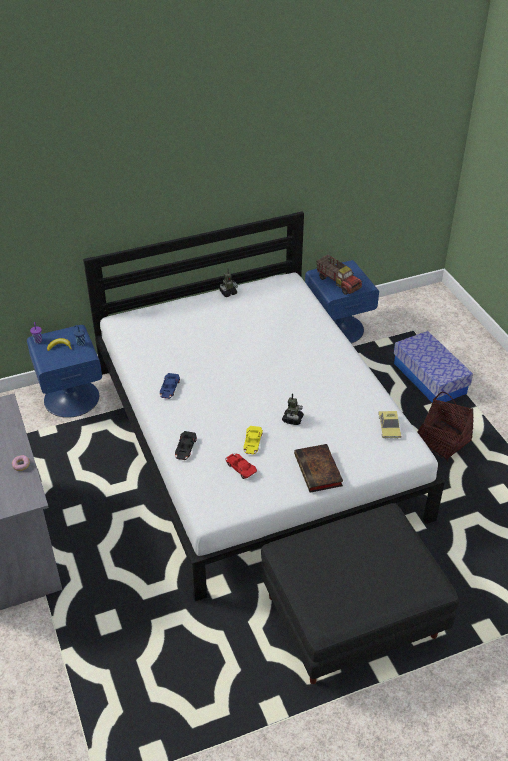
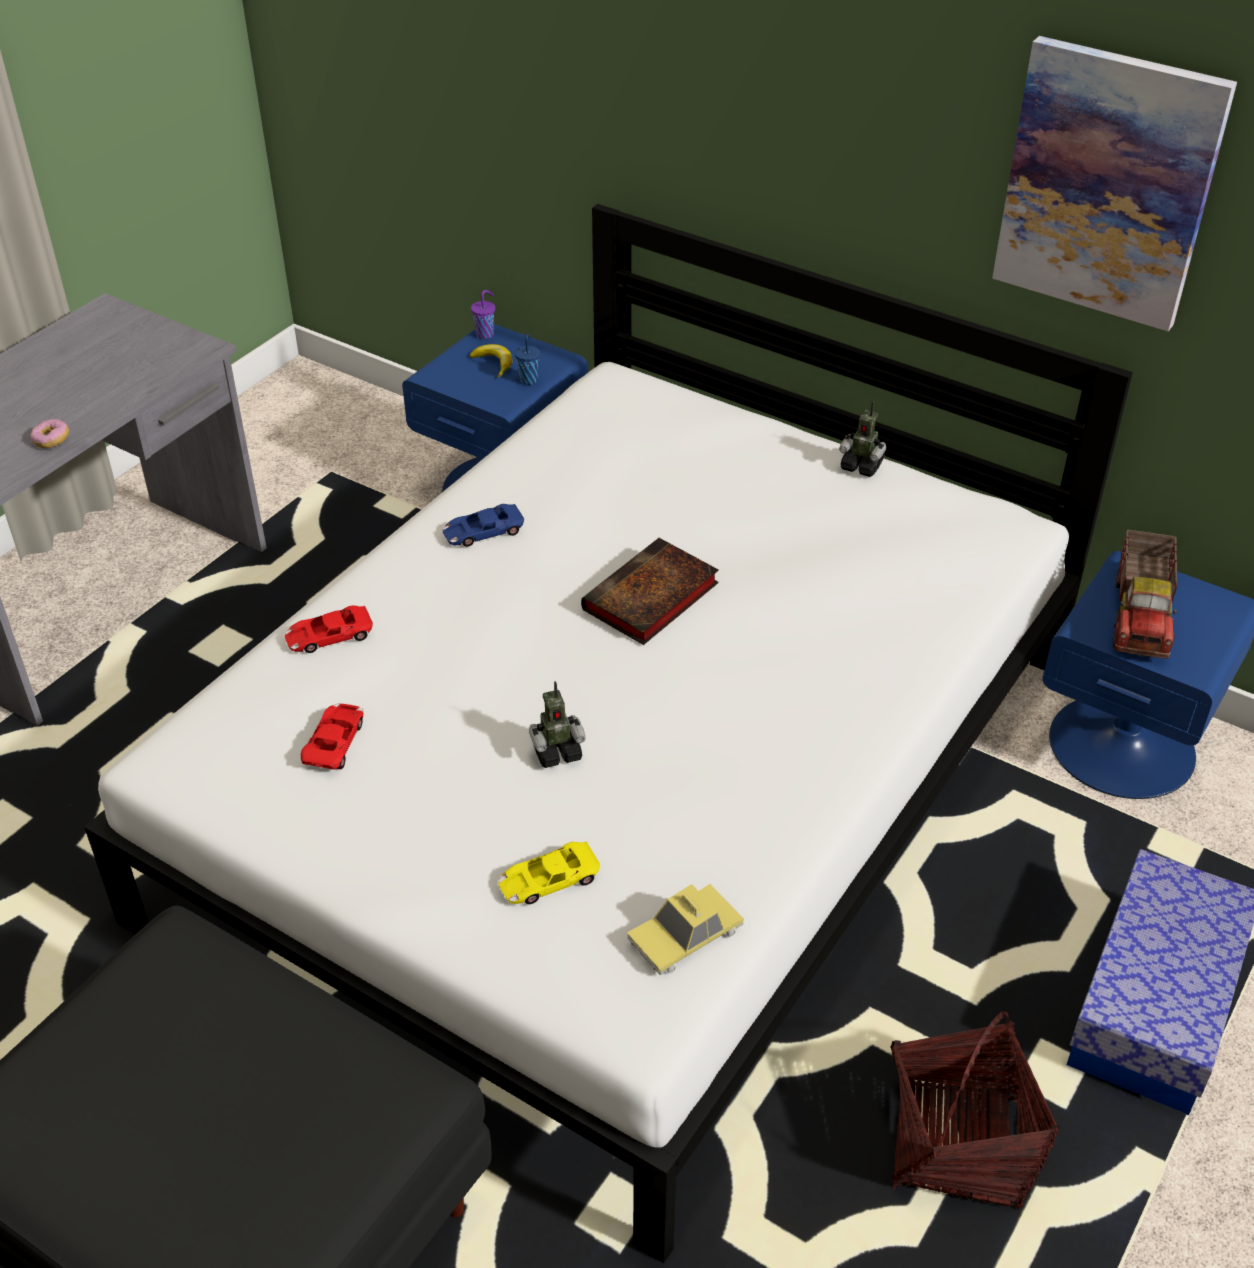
camera: 55 degrees right, 0 degrees up
(185, 448) = (329, 636): black toy car -> red toy car
(252, 443) = (426, 724): yellow toy car -> yellow toy car (548, 880)
(278, 157) = (1108, 184): none -> picture
(319, 471) = (420, 874): book -> book (649, 599)

